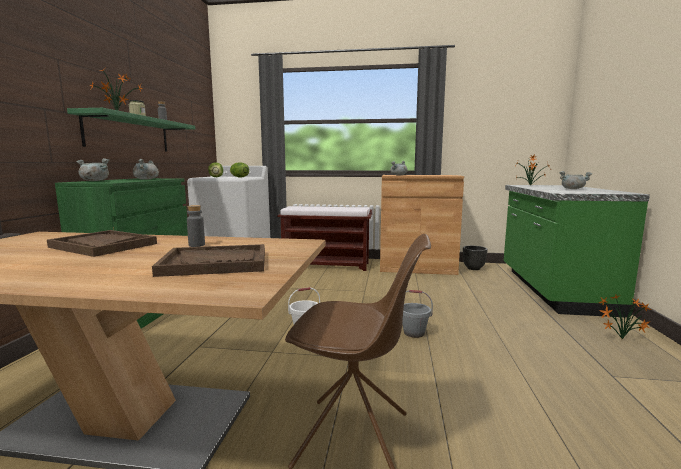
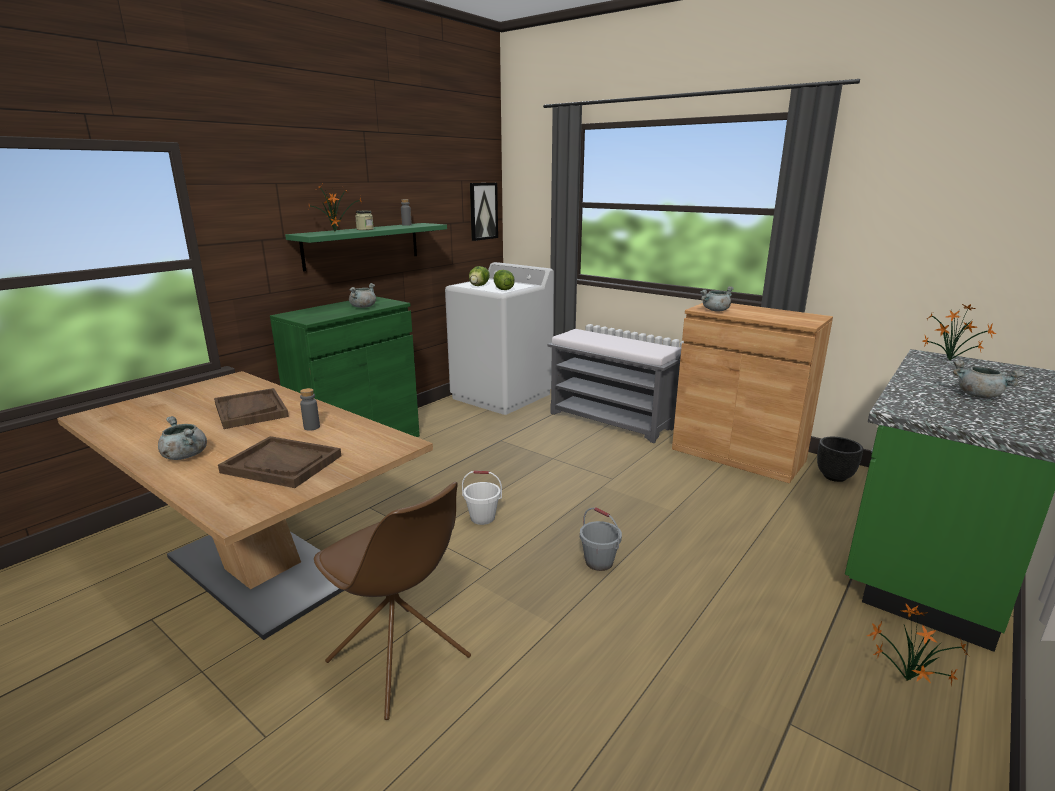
camera: 30 degrees right, 10 degrees up
(94, 181) = (308, 311): grey cooking pot -> grey cooking pot (184, 455)
(205, 127) = (483, 211): none -> picture
(327, 265) = (612, 420): brown bench -> grey bench

